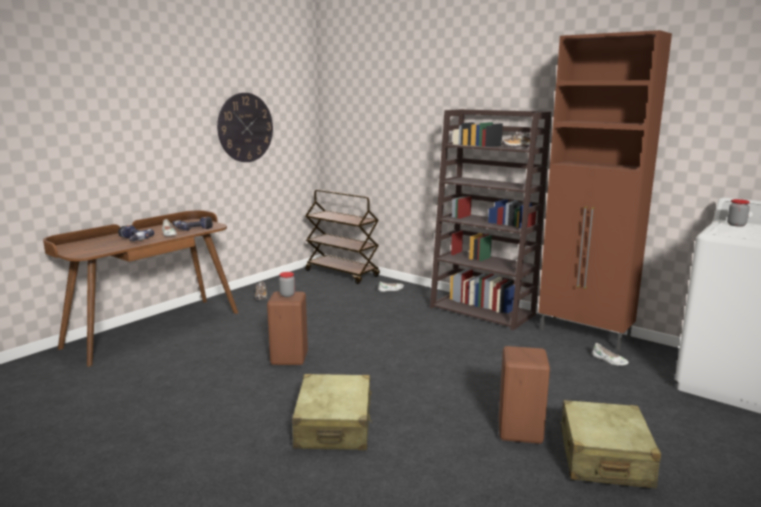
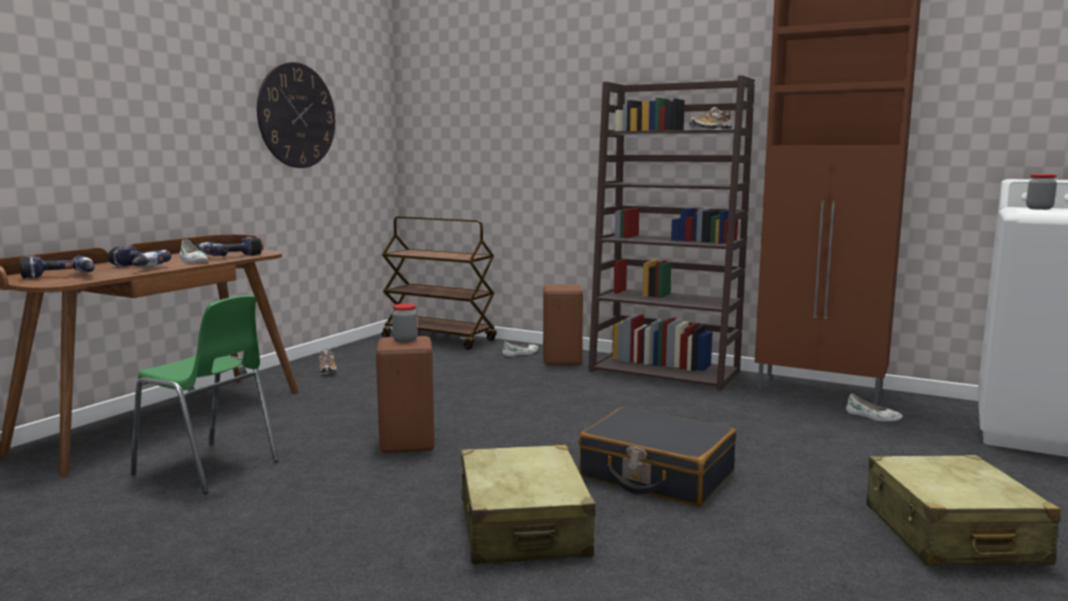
camera: 10 degrees left, 5 degrees down
(87, 248) = (59, 277): none -> power drill
(169, 367) = (209, 468): none -> green chair
(434, 395) = (656, 475): none -> black suitcase
(521, 431) = (811, 510): brown stool -> brown stool (563, 360)

